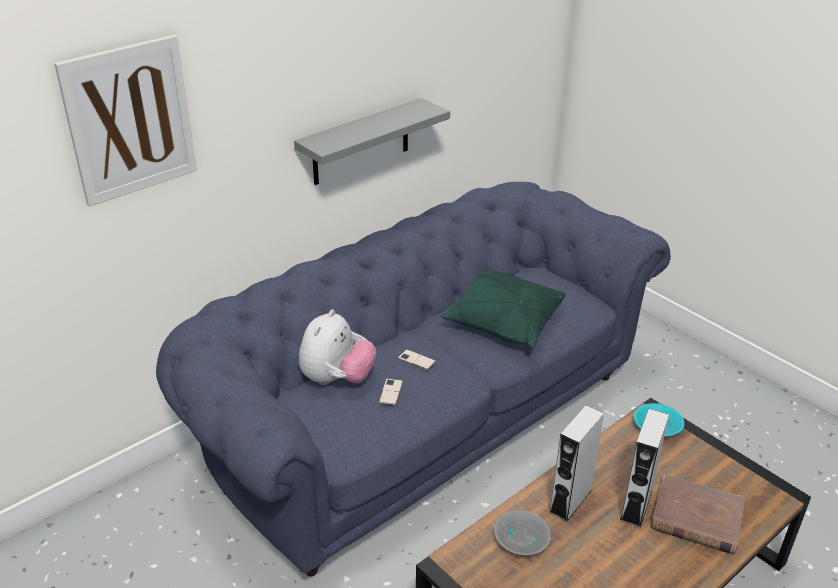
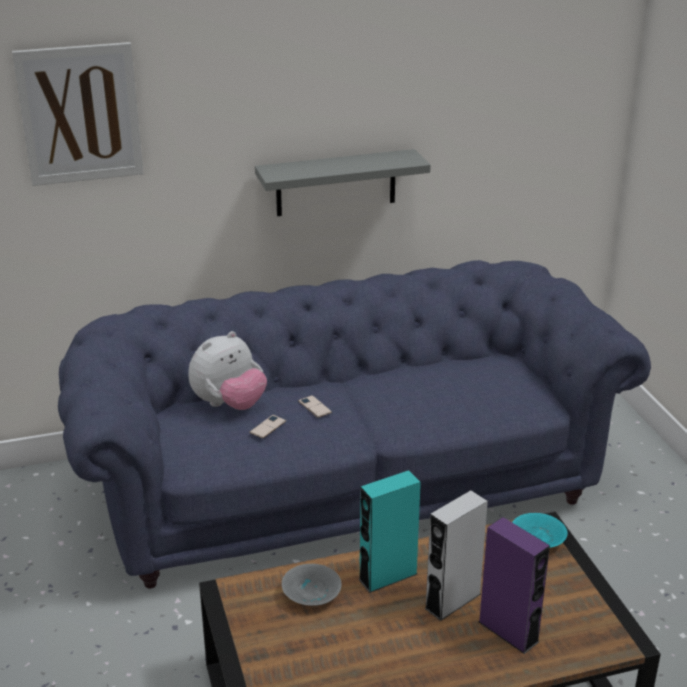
camera: 25 degrees right, 5 degrees down
(503, 321) = (431, 395): green pillow -> none
(570, 501) = (388, 576): grey speaker -> turquoise speaker
(696, 518) = (508, 631): brown book -> purple speaker

